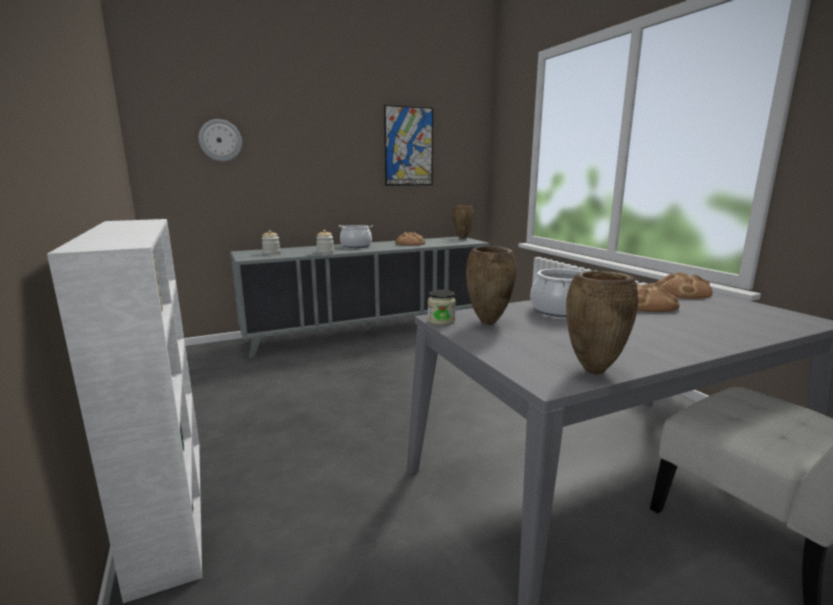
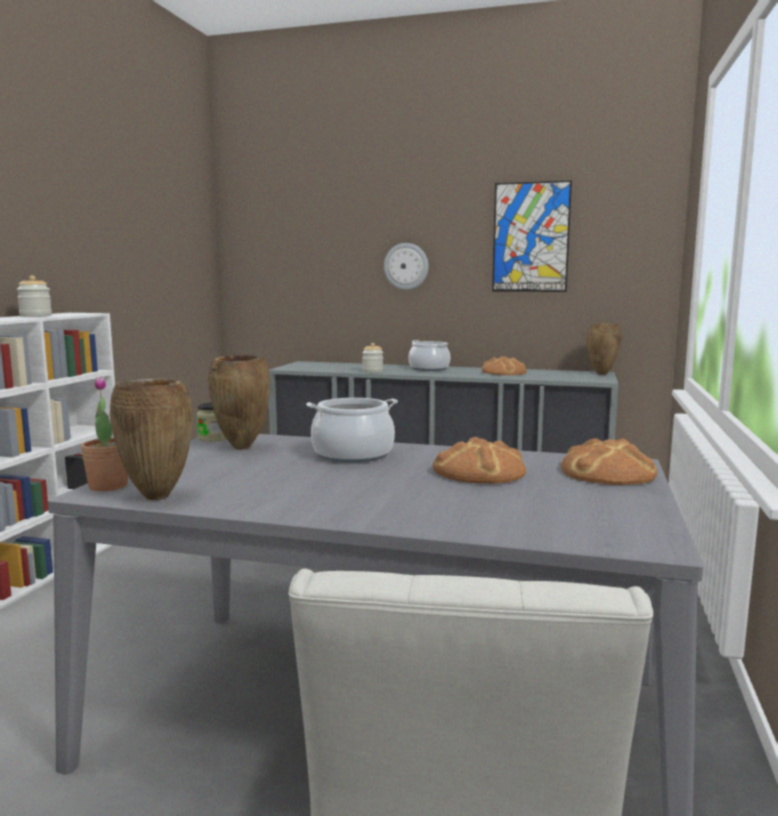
camera: 40 degrees right, 5 degrees down
(220, 140) = (299, 239): wall clock -> wall clock (406, 266)
(271, 253) = (322, 366): jar -> jar (35, 316)
(534, 375) = (108, 486): none -> potted plant

